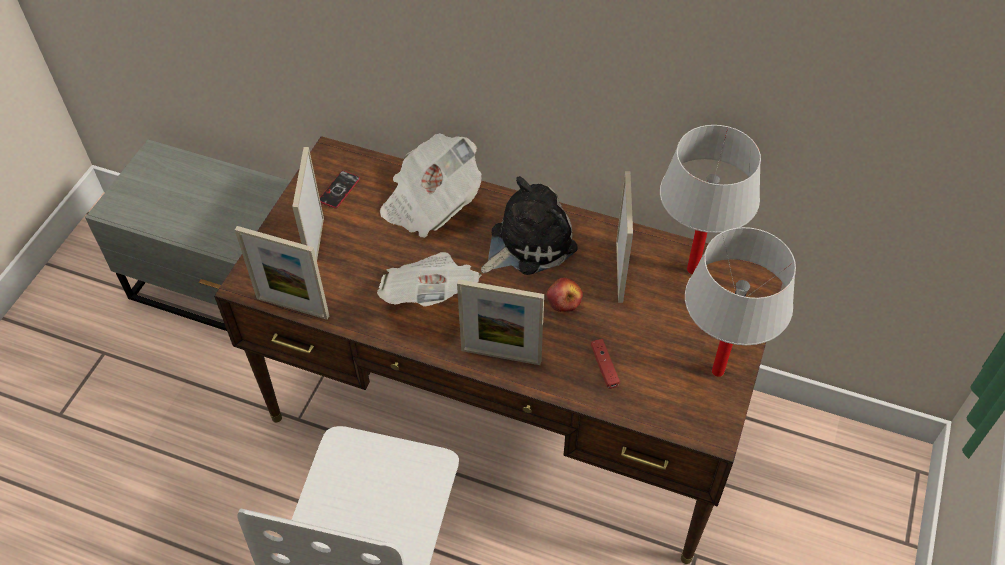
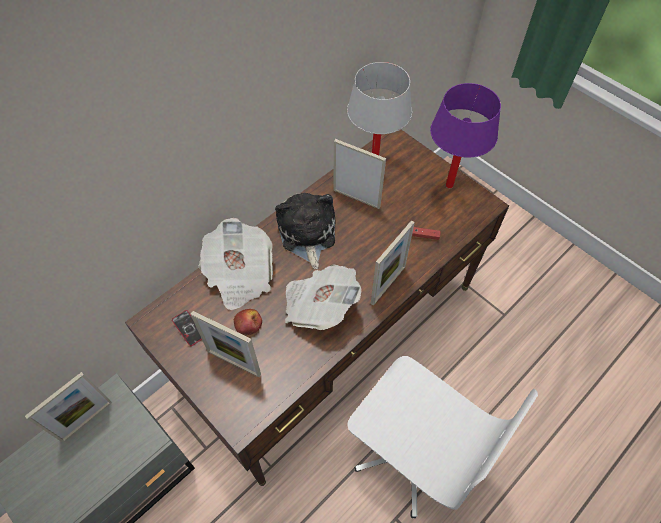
camera: 65 degrees left, 5 degrees up
(292, 307) = (281, 398): picture frame -> picture frame (86, 421)
(564, 300) = (362, 234): apple -> apple (248, 324)
(717, 371) = (449, 185): white table lamp -> purple table lamp

